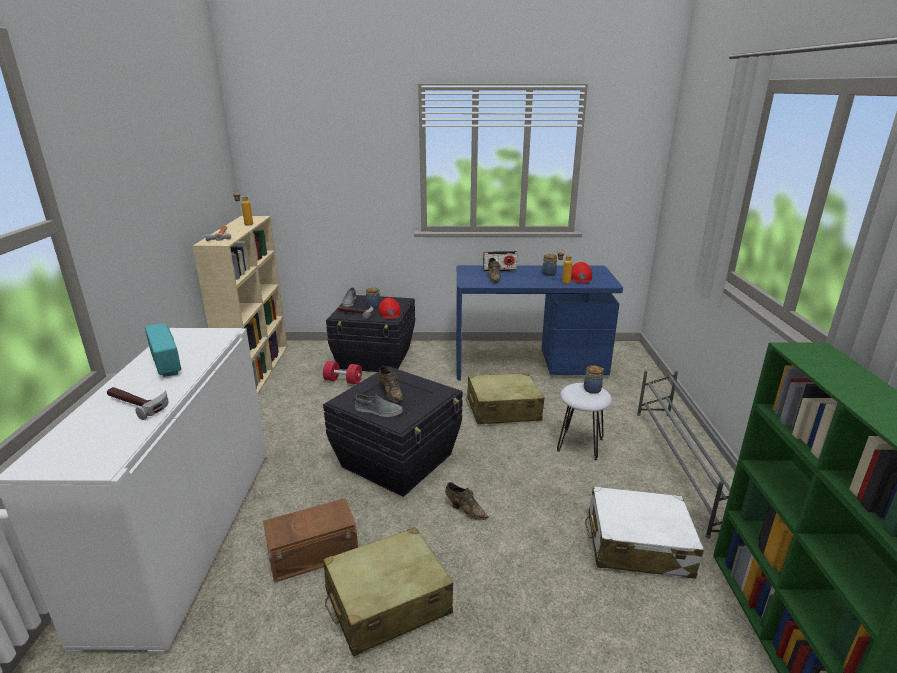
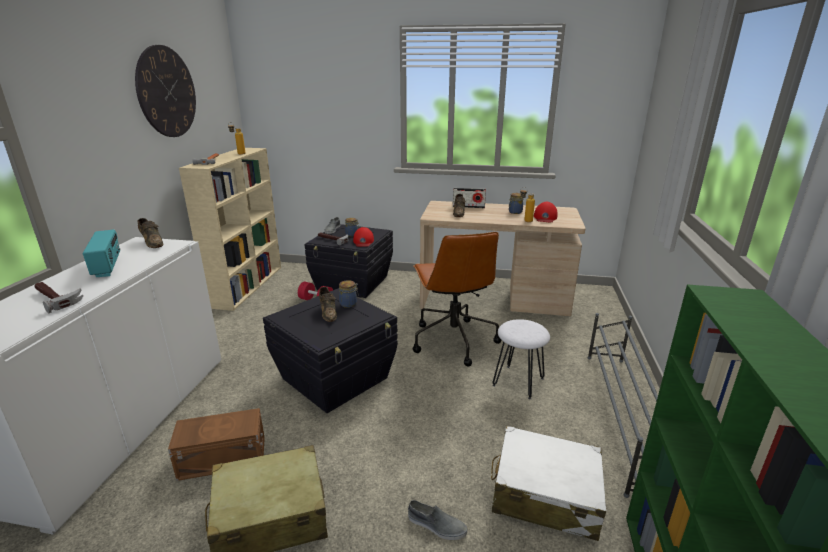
camera: 10 degrees right, 0 degrees up
(176, 162) = (166, 92): none -> wall clock
(378, 411) = (308, 328): grey shoe -> grey shoe (436, 525)
(465, 509) = (380, 433): brown shoe -> brown shoe (152, 243)
(502, 409) = (453, 340): beige suitcase -> brown office chair
(529, 364) = (494, 299): blue desk -> beige desk
(593, 389) = (532, 327): jar -> jar (349, 304)

